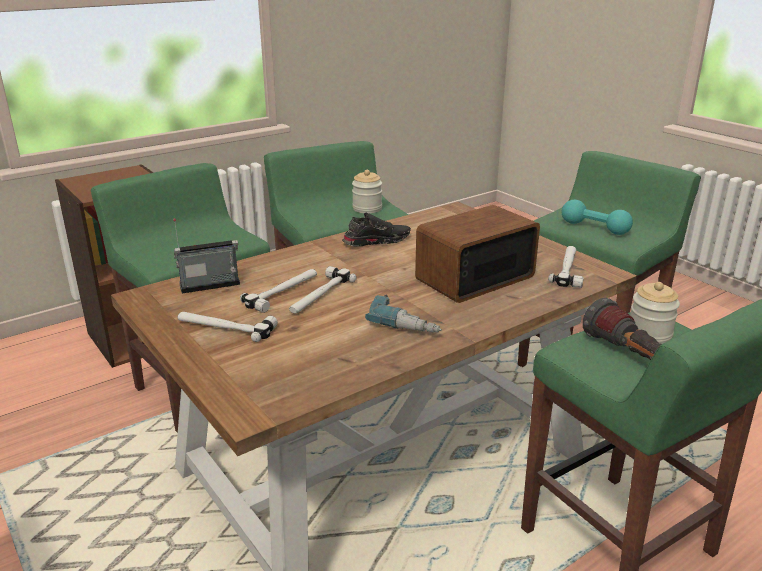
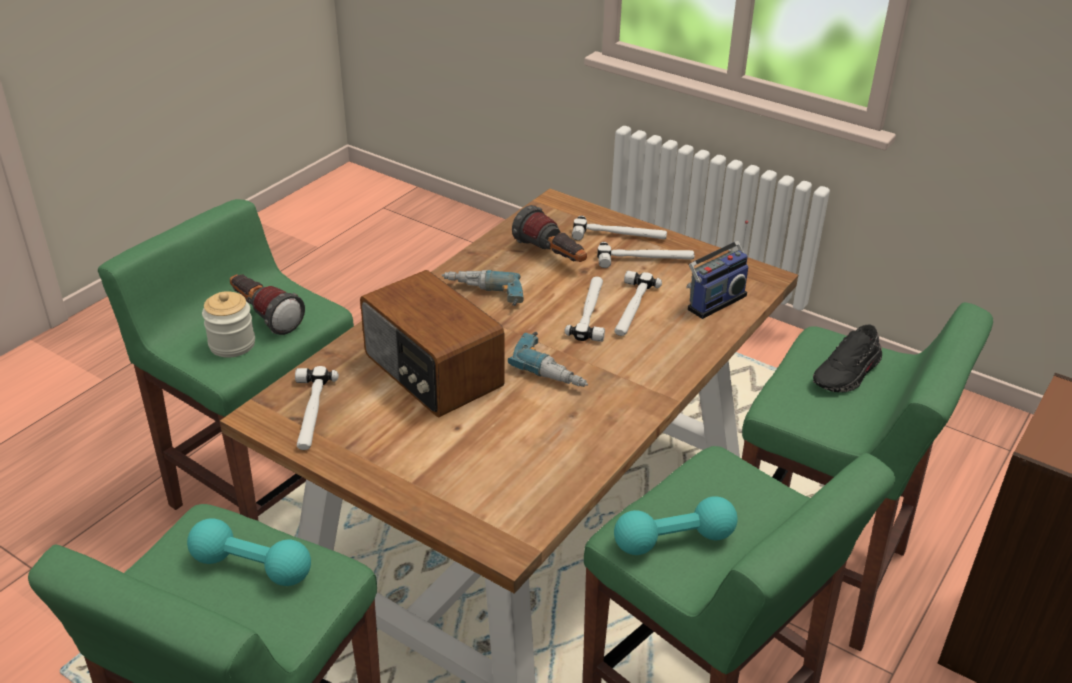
camera: 160 degrees right, 10 degrees up
(222, 356) = (619, 235): none -> hammer
(312, 346) = (552, 256): none -> flashlight
(367, 208) = (674, 540): jar -> turquoise dumbbell
(376, 240) = (590, 421): black shoe -> black shoe (848, 374)
(379, 267) = (554, 368): none -> power drill
(473, 277) = (432, 372): radio -> radio turned 105 degrees clockwise

